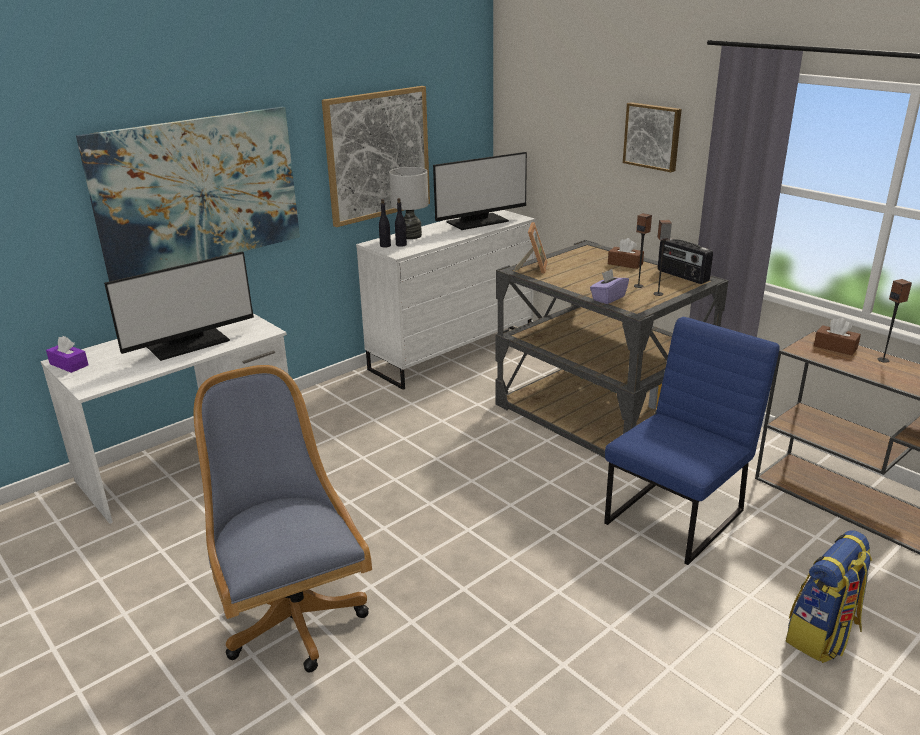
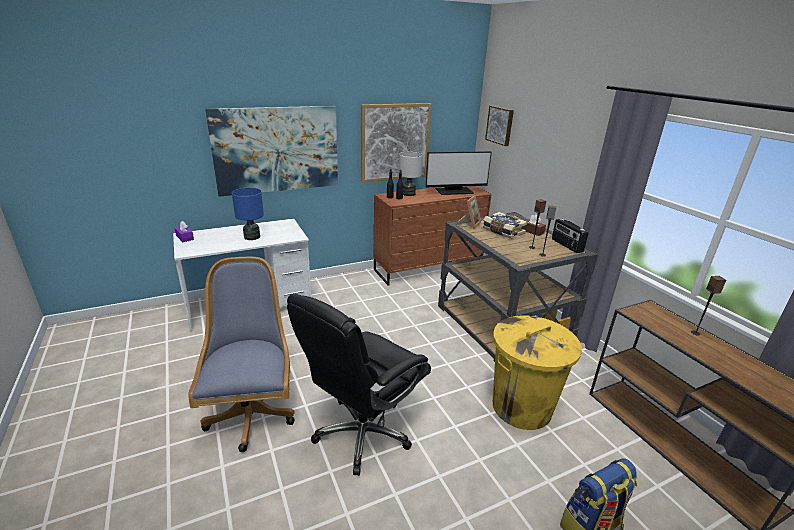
camera: 15 degrees right, 0 degrees up
(188, 344) = (252, 237): monitor -> blue table lamp
(451, 351) = (427, 268): white dresser -> brown dresser
(478, 598) = (364, 431): none -> black office chair
(585, 271) = (503, 231): none -> book
(608, 298) = (506, 252): purple tissue box -> none
(653, 136) = (566, 149): picture -> picture (500, 125)
(677, 515) = (522, 407): blue chair -> yellow trash can
(835, 347) = (661, 316): brown tissue box -> none

